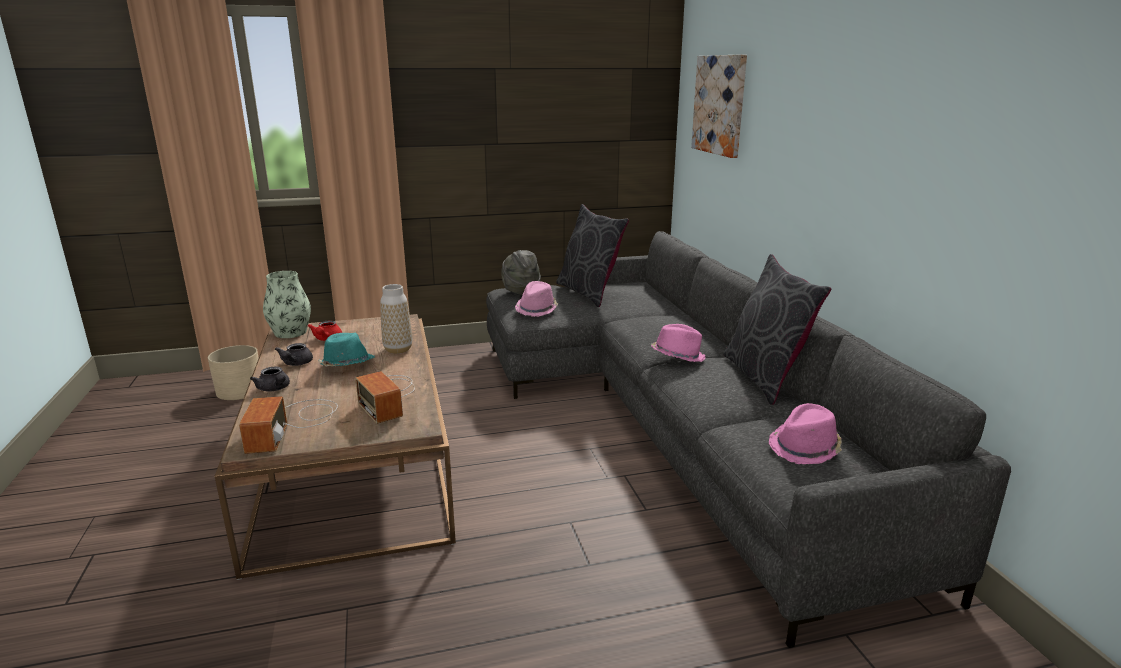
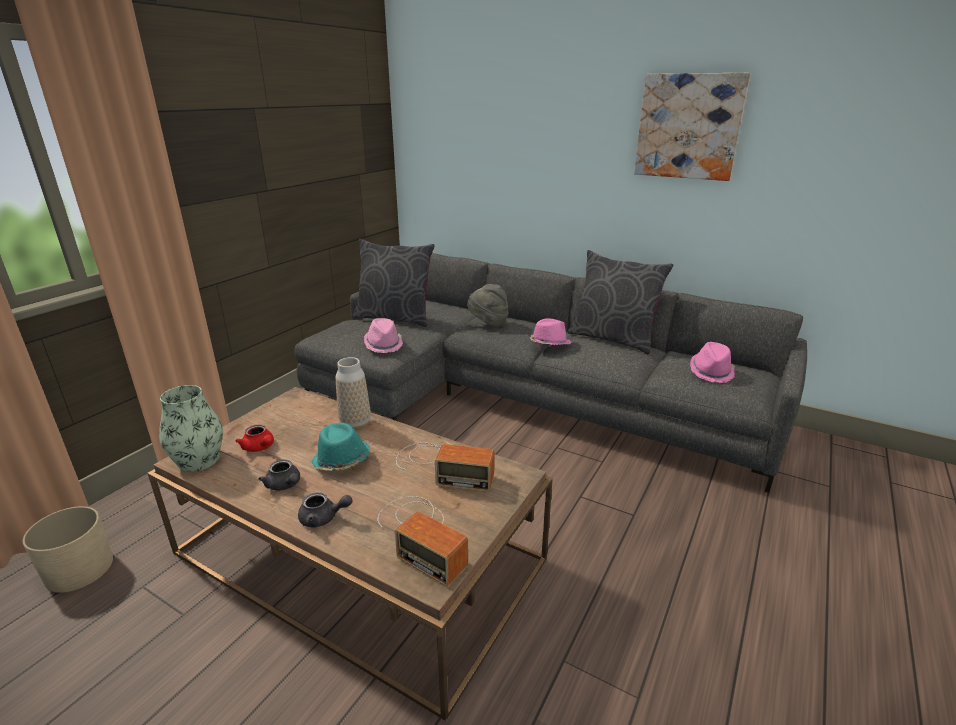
camera: 45 degrees left, 5 degrees up
(520, 291) = (337, 333): grey hat -> grey hat (488, 323)
(720, 105) = (463, 136): picture -> picture (689, 127)

